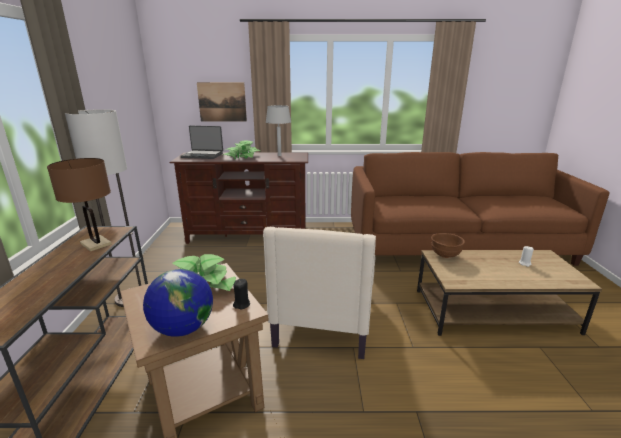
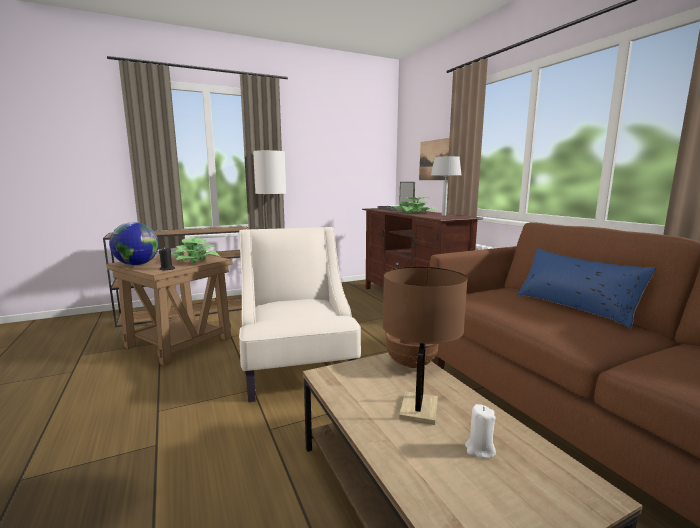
camera: 65 degrees right, 10 degrees down
(96, 244) = (219, 230): brown table lamp -> brown table lamp (418, 409)
(325, 317) = (296, 365): beige armchair -> beige armchair turned 90 degrees clockwise
(422, 196) = (574, 307): none -> blue pillow

